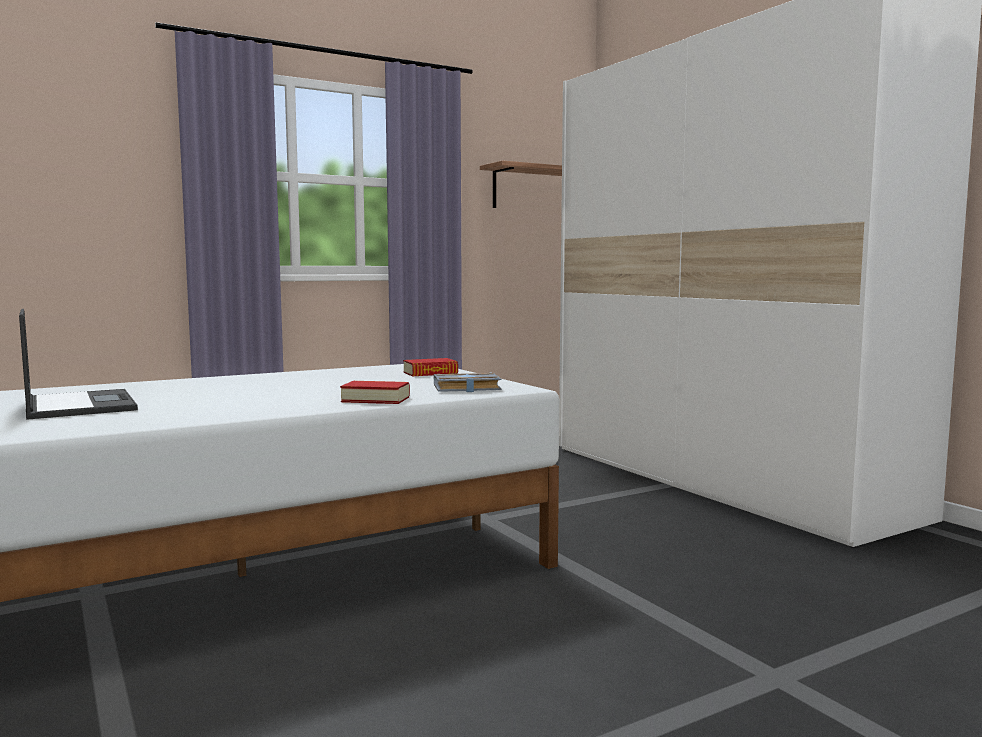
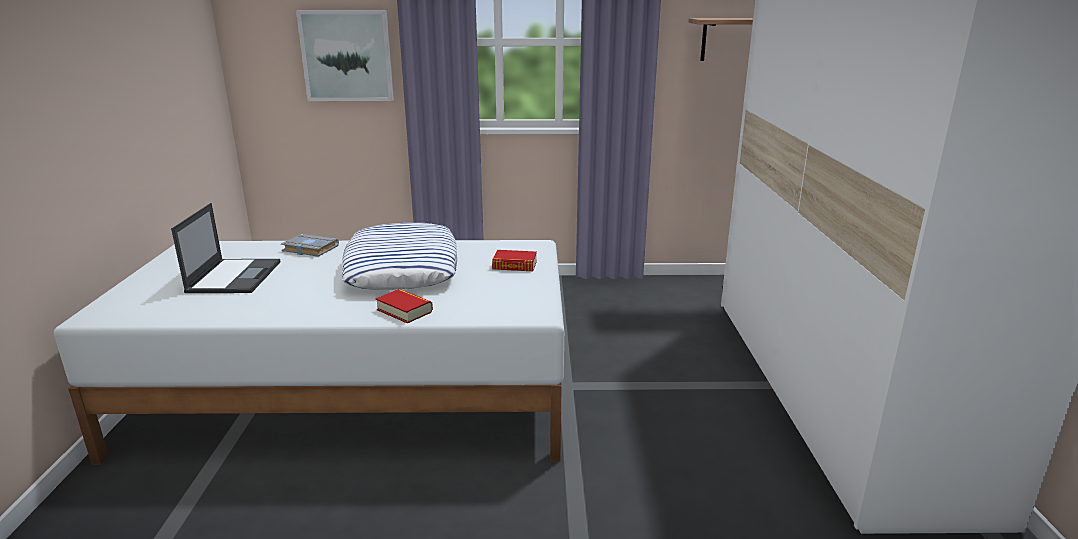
camera: 30 degrees right, 15 degrees up
(100, 183) = (347, 56): none -> picture
(302, 383) = (402, 266): none -> pillow
(465, 388) = (494, 304): grey book -> grey book (308, 249)

